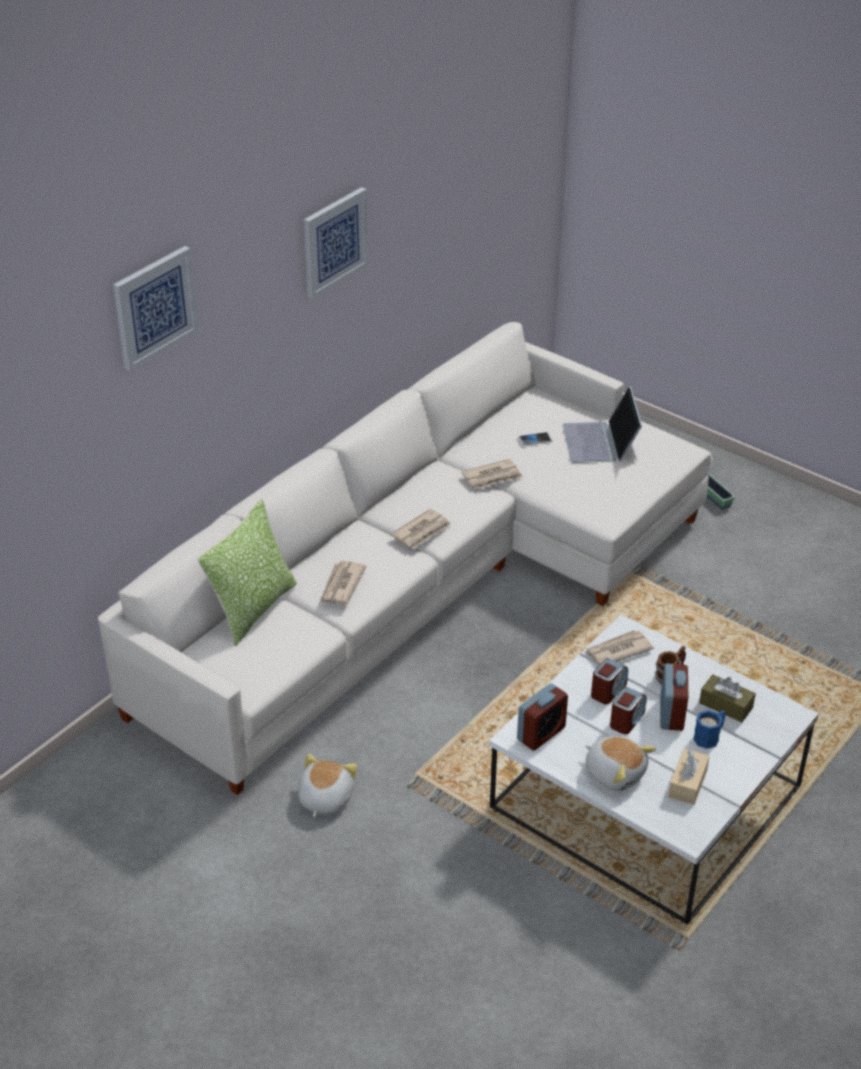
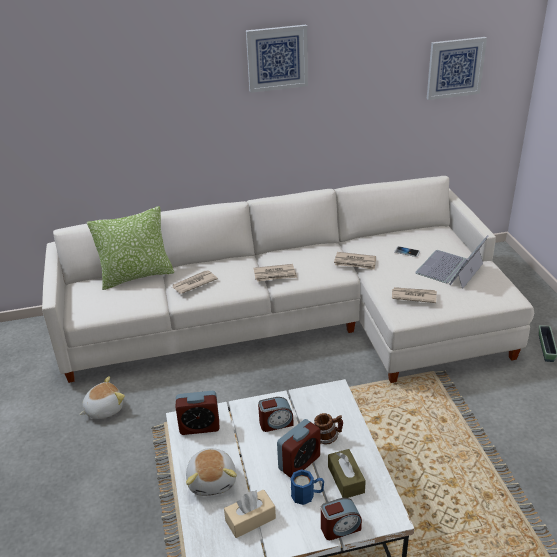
camera: 40 degrees right, 5 degrees down
(154, 307) = (100, 48): picture -> picture (455, 68)
(617, 650) = (314, 400): newspaper -> newspaper (413, 296)
(626, 720) = (264, 449): alarm clock -> alarm clock (340, 528)

